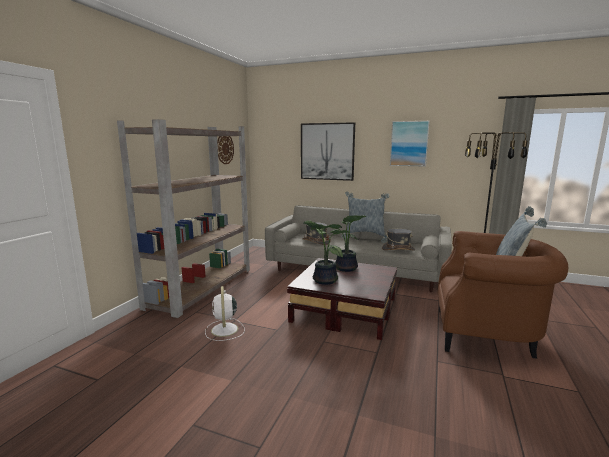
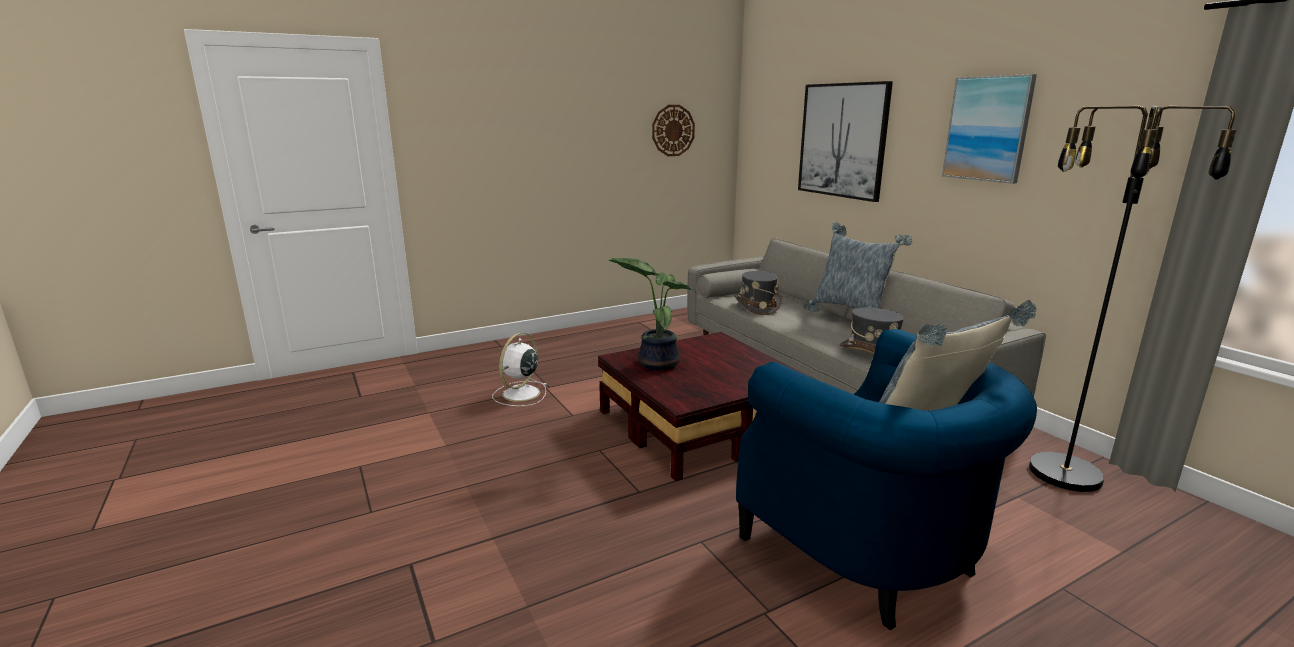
camera: 40 degrees right, 5 degrees up
(202, 287) = (576, 338): brown bookcase -> none
(345, 269) = (724, 357): potted plant -> none
(487, 335) = (867, 555): brown armchair -> blue armchair

